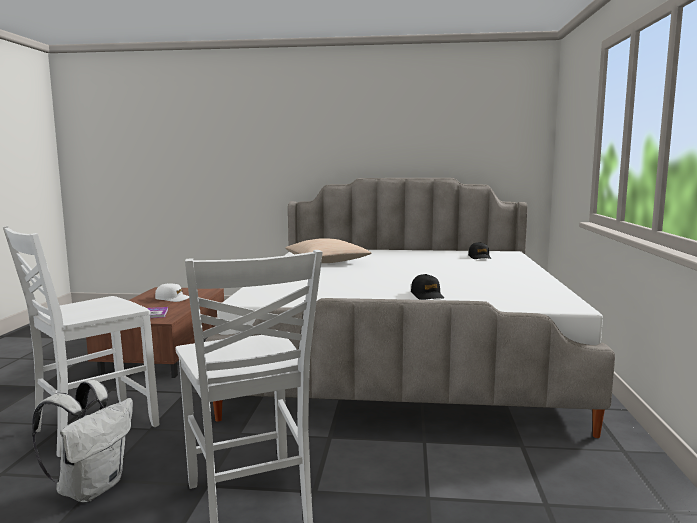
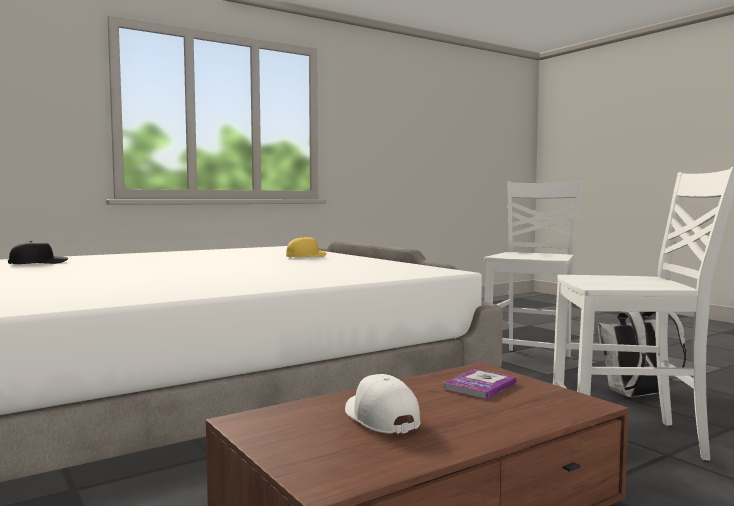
camera: 130 degrees left, 5 degrees down
(327, 262) = (159, 285): beige pillow -> none
(427, 295) = (306, 256): black cap -> yellow cap

